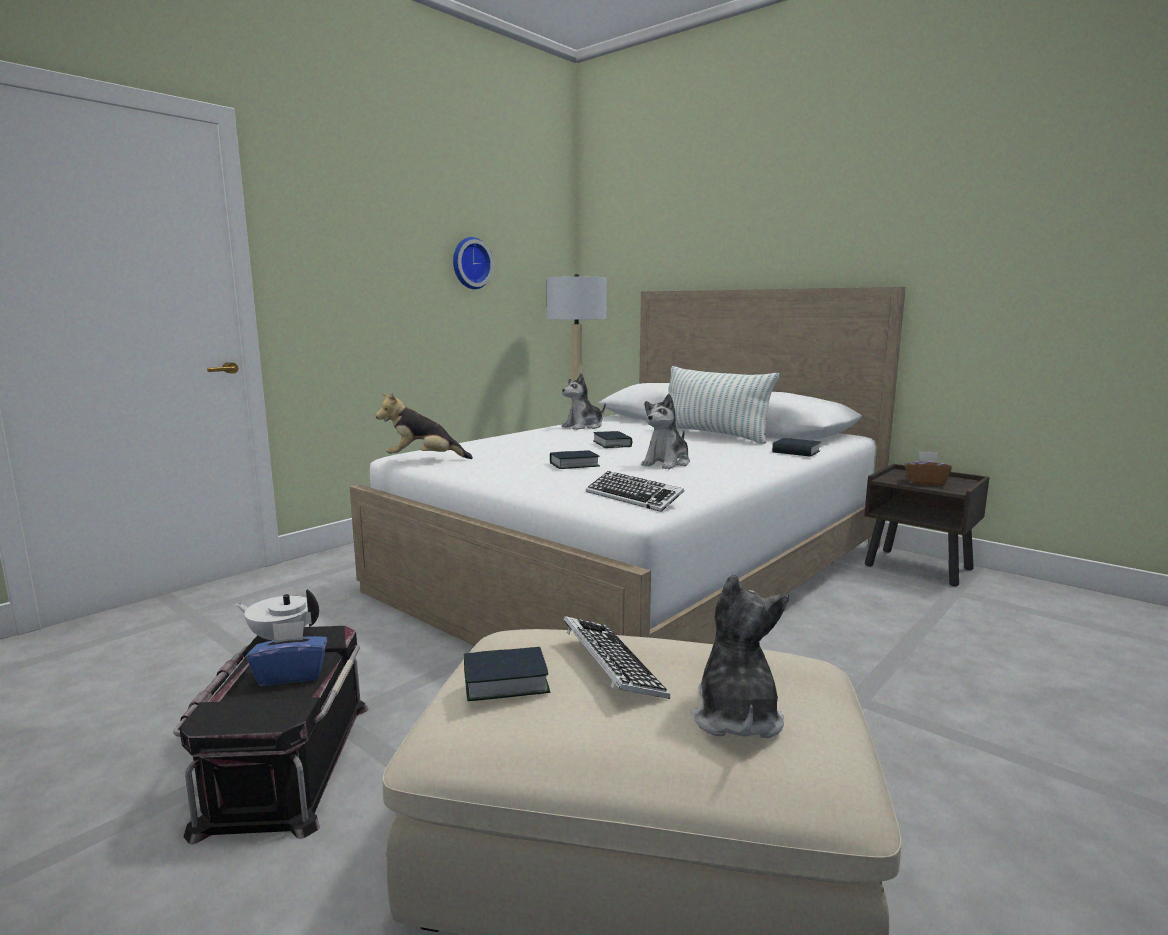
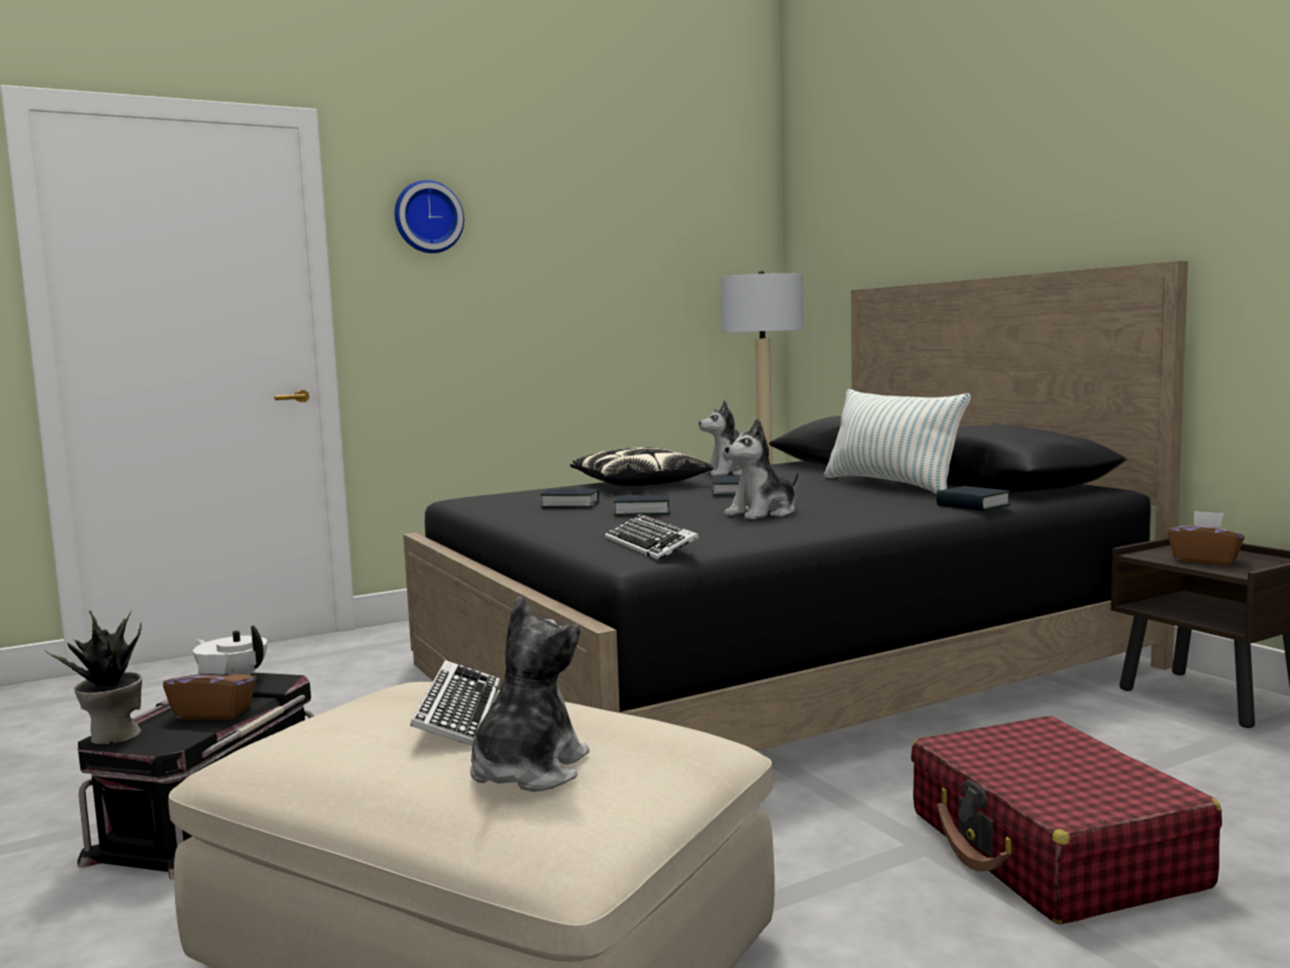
camera: 20 degrees right, 5 degrees down
(215, 716) = (113, 736): none -> potted plant
(291, 675) = (214, 713): blue tissue box -> brown tissue box
(423, 460) = (477, 503): plush toy -> none
(470, 263) = (616, 265): wall clock -> wall clock (427, 217)
(505, 682) = (334, 716): book -> book (570, 505)
(530, 438) = (640, 484): none -> pillow
(641, 567) = (776, 665): white bed -> black bed
(931, 690) = (1053, 850): none -> red suitcase

